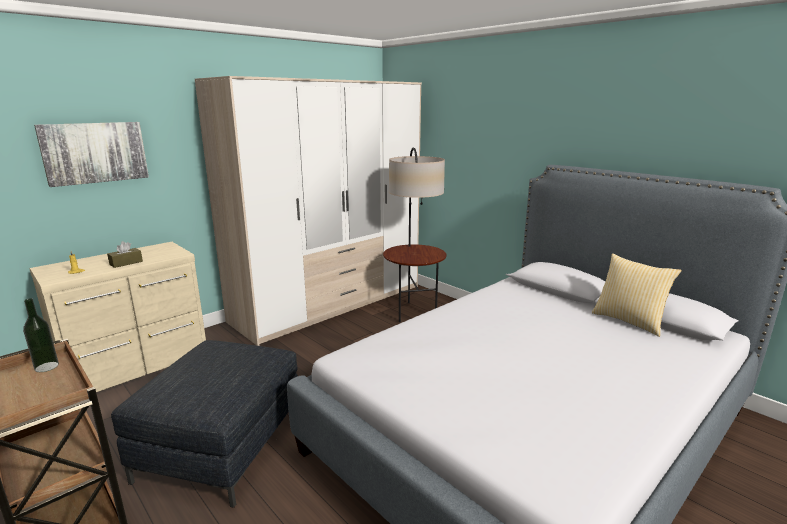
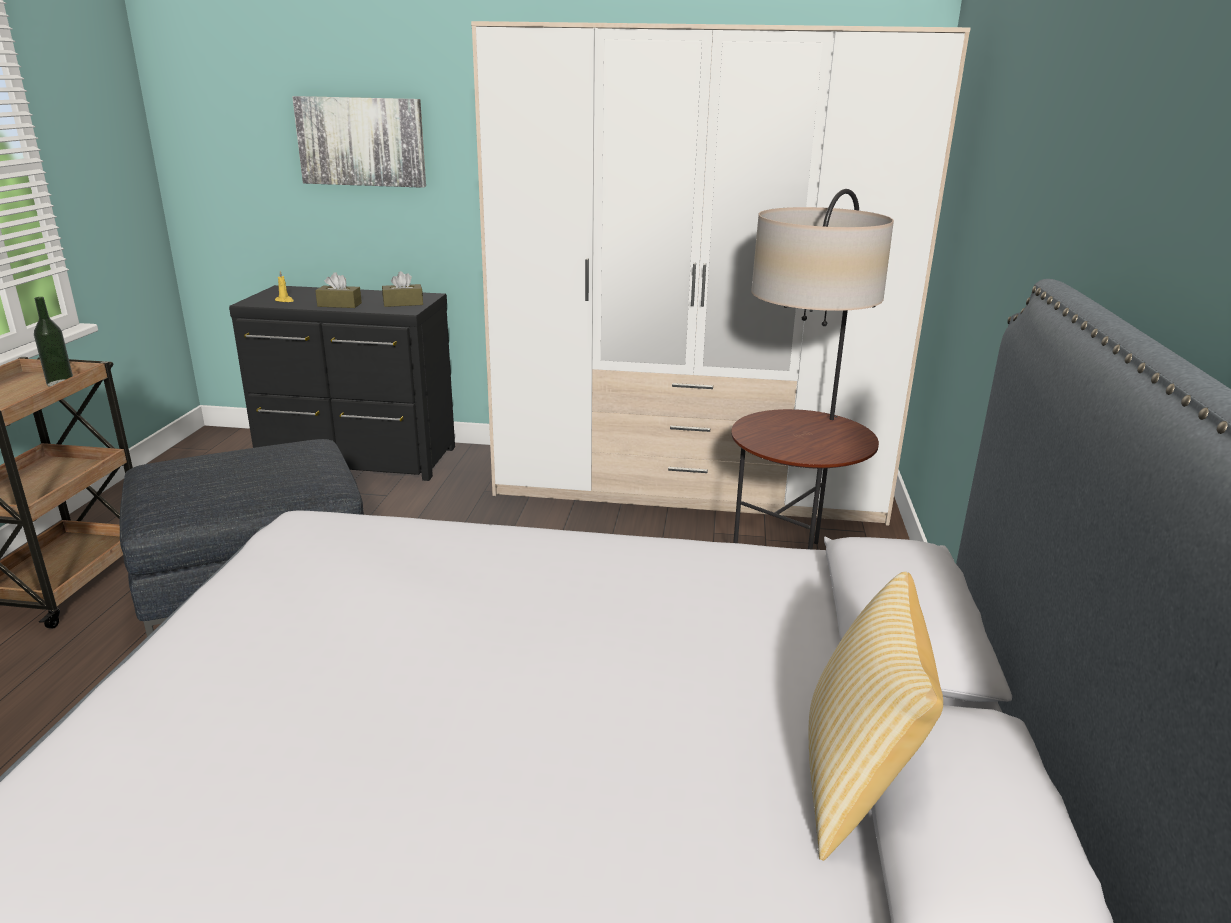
camera: 50 degrees right, 5 degrees up
(138, 367) = (358, 459): beige dresser -> black dresser
(165, 251) = (403, 303): none -> brown tissue box

